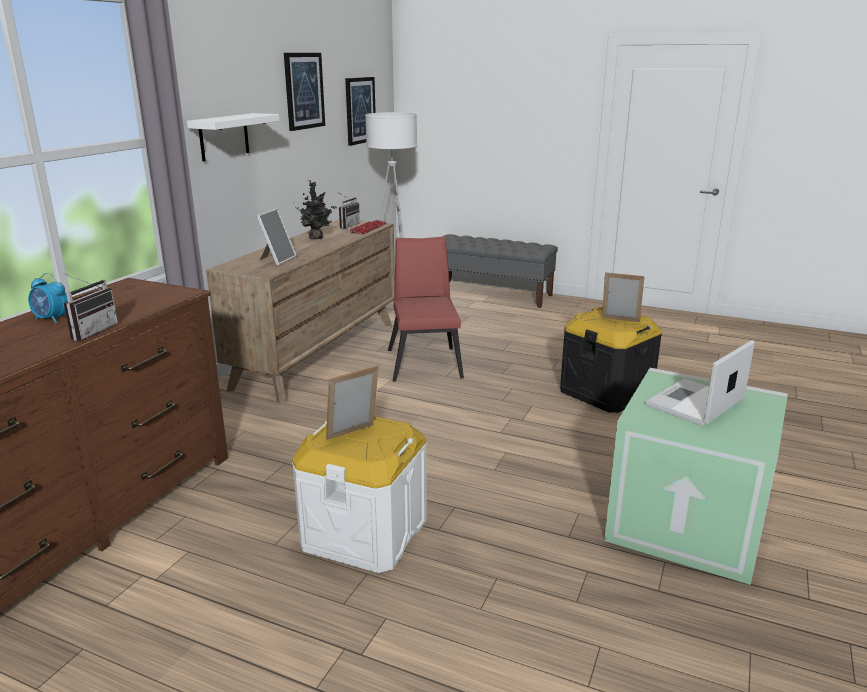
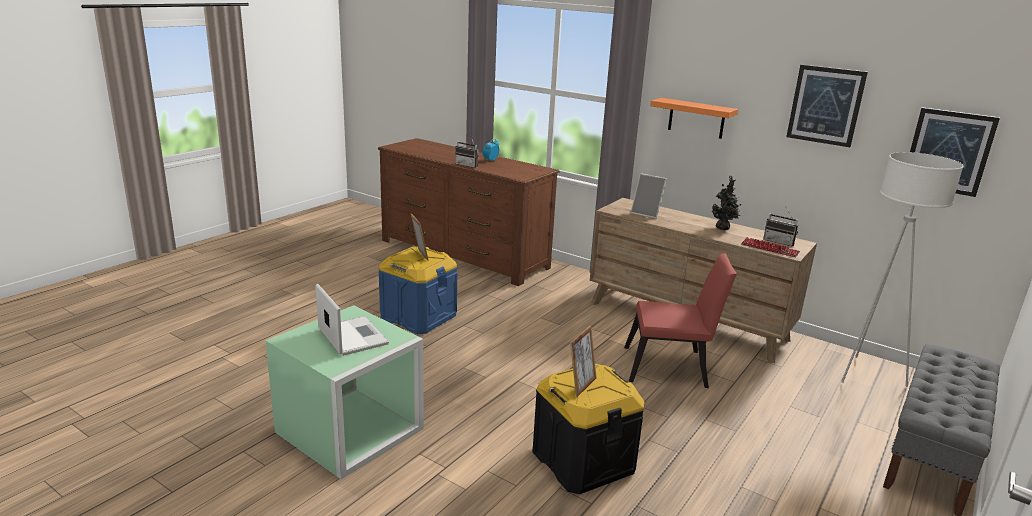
camera: 100 degrees right, 0 degrees up
(224, 137) = (696, 118): white shelf -> orange shelf
(364, 533) = (418, 317): white storage box -> blue storage box

